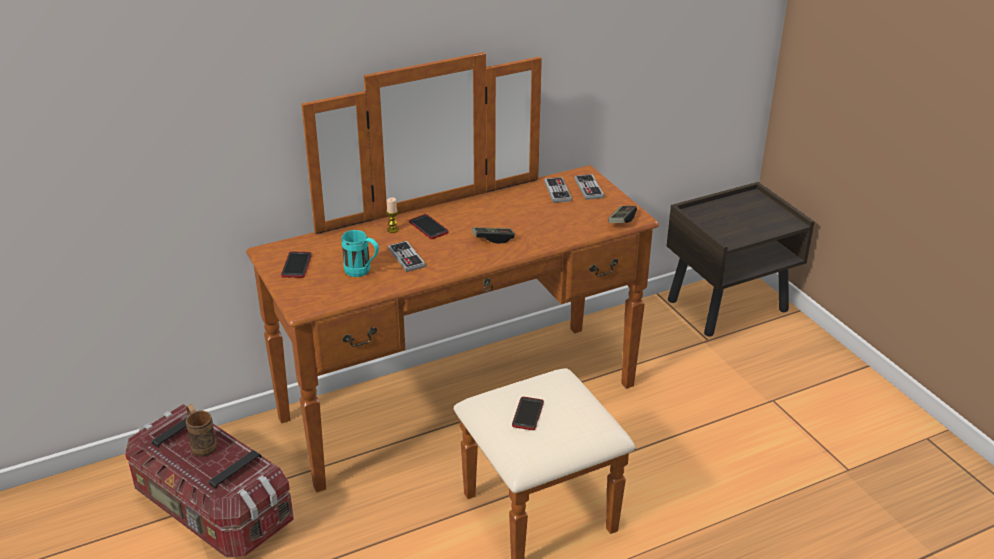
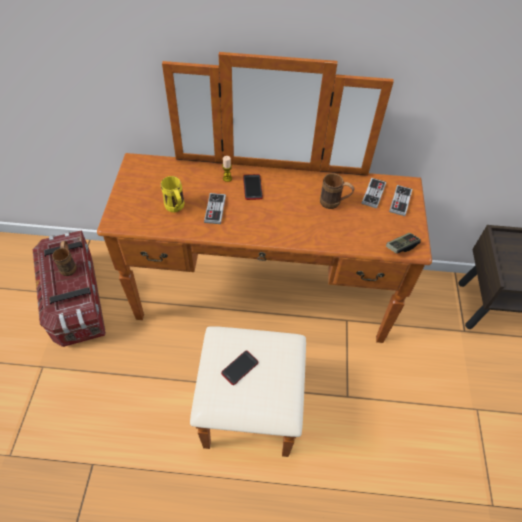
camera: 30 degrees right, 20 degrees up
(296, 265) = (141, 182): phone -> none
(362, 272) = (176, 208): turquoise mug -> yellow mug
(493, 239) = (288, 219): game controller -> none
(526, 212) = (334, 204): none -> brown mug

